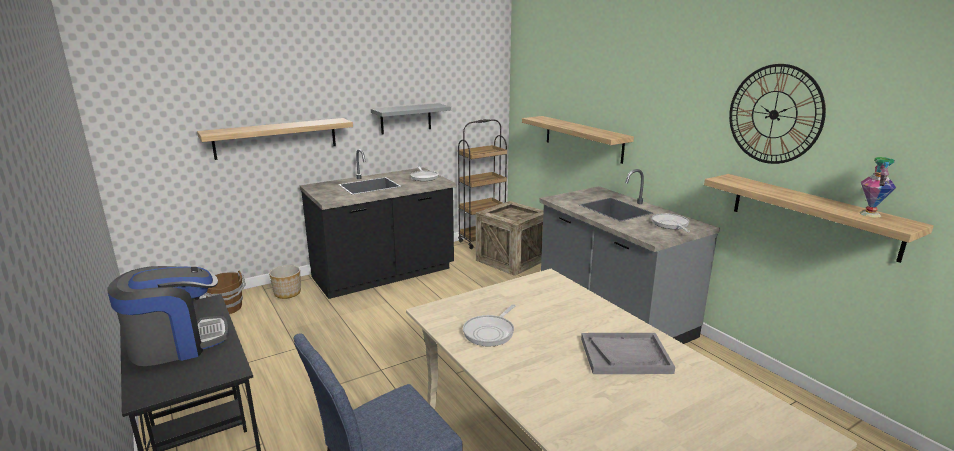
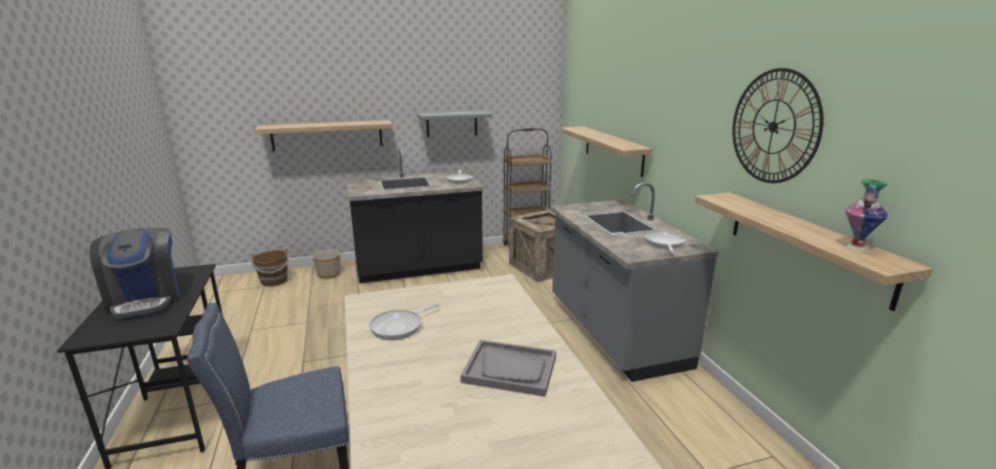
camera: 15 degrees right, 0 degrees up
(177, 343) = (146, 299): coffee machine -> coffee machine turned 75 degrees clockwise

